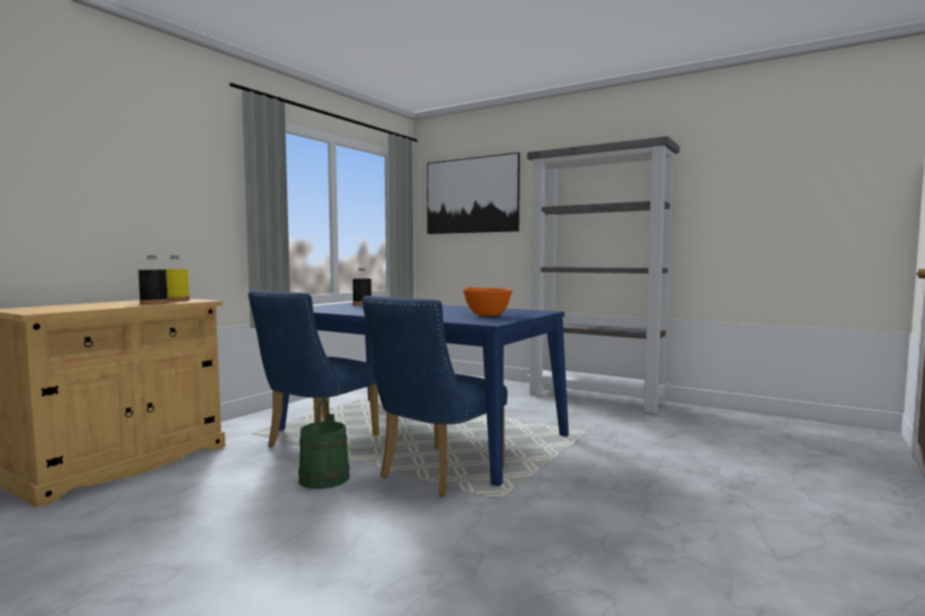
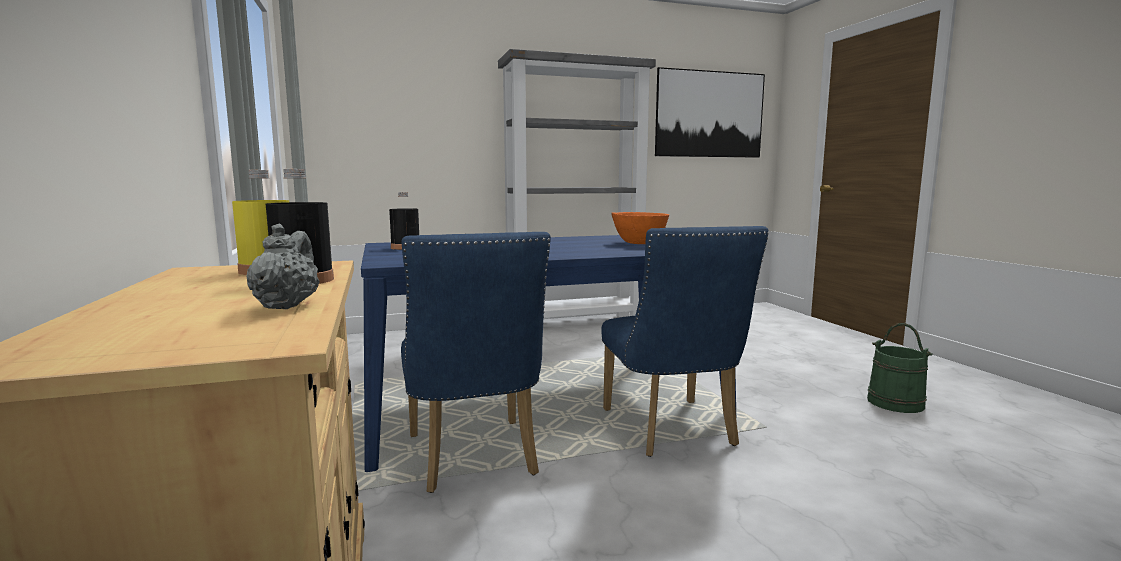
camera: 50 degrees left, 5 degrees up
(96, 307) = (287, 305): none -> grey teapot
(324, 478) = (610, 487): green bucket -> green bucket (895, 402)
(471, 195) = (387, 92): picture -> picture (710, 114)

